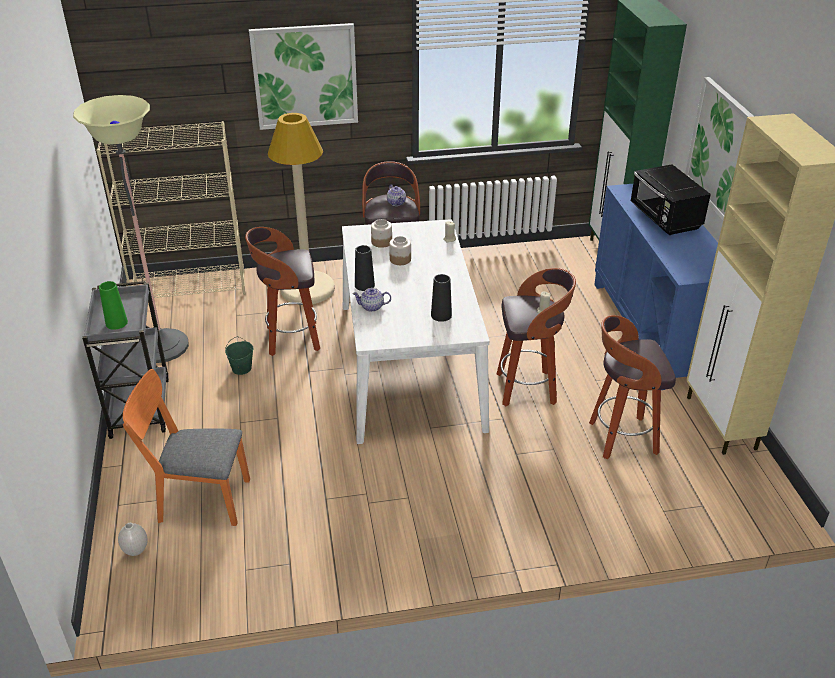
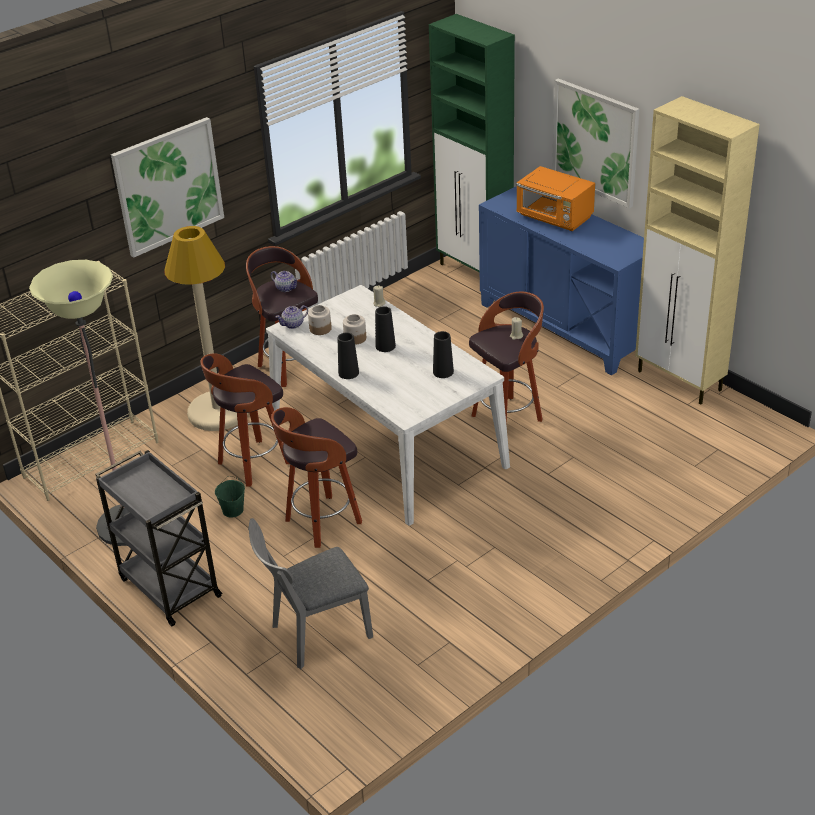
camera: 30 degrees left, 0 degrees up
(116, 323) = (156, 498): green vase -> none
(136, 551) = (306, 699): white vase -> none
(197, 499) = (314, 634): orange chair -> grey chair
(372, 307) = (377, 389): teapot -> teapot (293, 324)
(417, 275) = (385, 346): none -> black vase
(621, 438) = (617, 425): stool -> stool (321, 523)
(665, 219) = (555, 218): black microwave -> orange microwave

